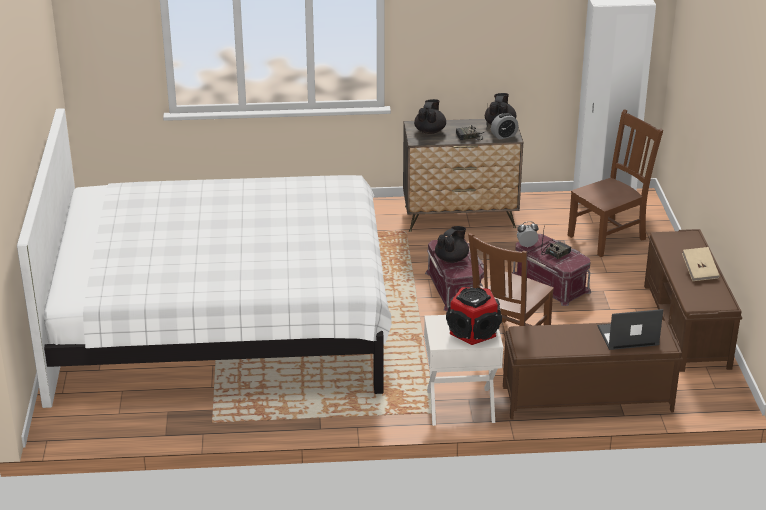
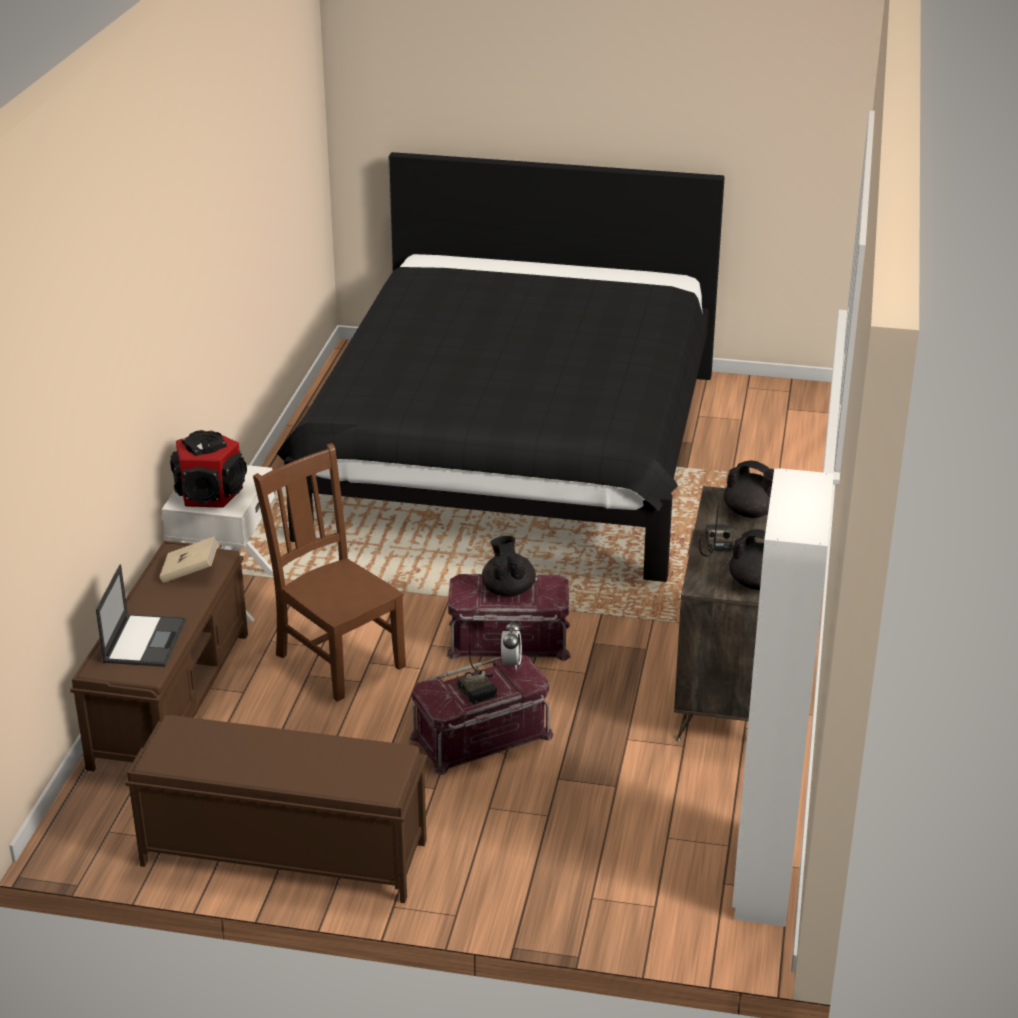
camera: 105 degrees right, 0 degrees up
(220, 320) = (515, 454): white bed -> black bed
(452, 259) = (508, 590): black teapot -> black teapot turned 150 degrees counterclockwise
(504, 136) = (710, 579): alarm clock -> none
(609, 236) = (608, 844): brown chair -> none
(699, 272) = (262, 762): beige book -> beige book (190, 572)

